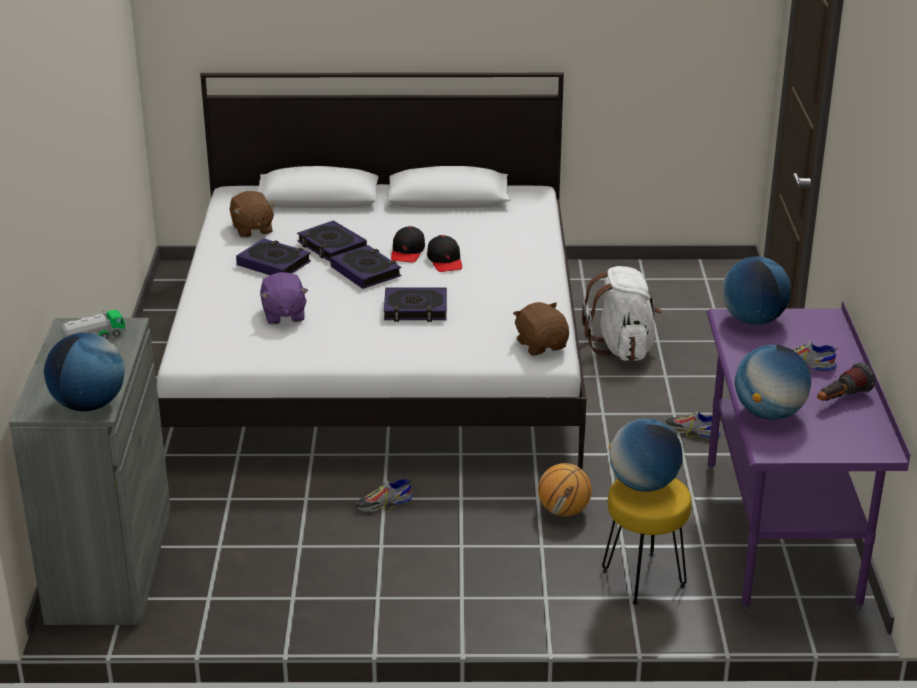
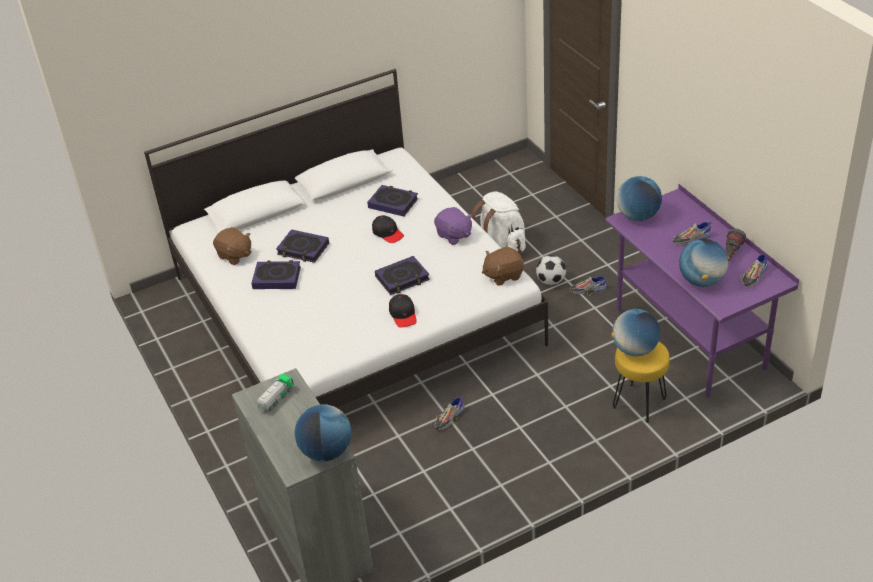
camera: 25 degrees left, 10 degrees up
(283, 315) = (322, 317): purple plush toy -> purple plush toy (454, 235)
(366, 271) = (344, 261): book -> book (393, 203)
(407, 252) = (357, 235): black cap -> black cap (403, 314)
(541, 345) = (503, 275): brown plush toy -> brown plush toy turned 60 degrees counterclockwise
(564, 511) = (559, 377): basketball -> none
(651, 406) = (551, 281): none -> football
(851, 432) = (754, 276): none -> shoe

